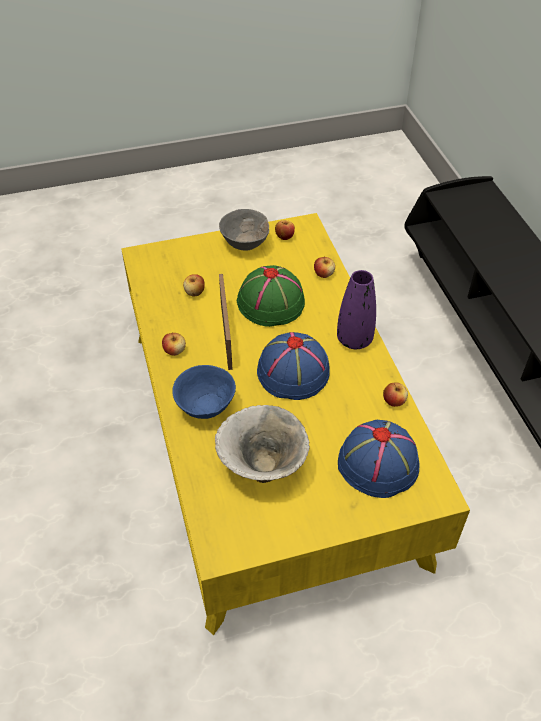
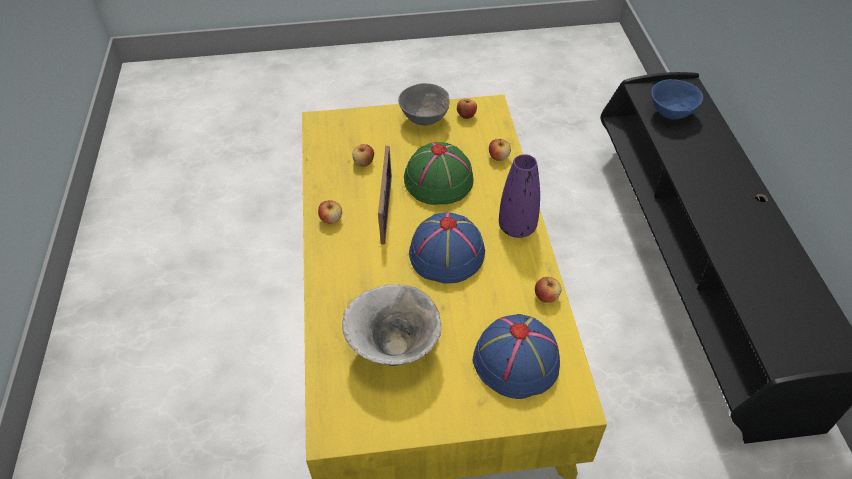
camera: 10 degrees right, 0 degrees up
(206, 408) = (349, 280): blue bowl -> blue bowl (671, 114)

